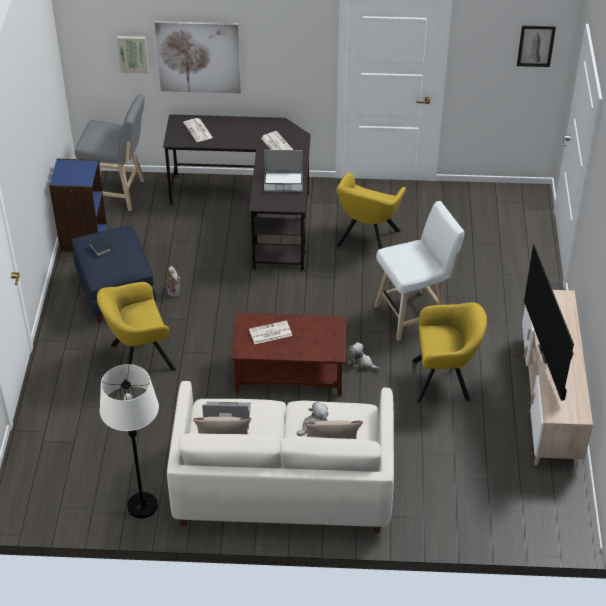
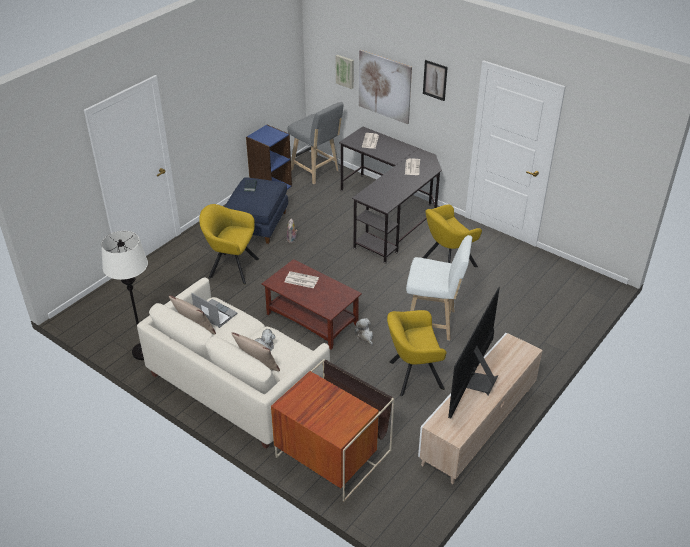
camera: 35 degrees right, 5 degrees down
(284, 182) = (392, 190): laptop -> none
(445, 380) = (412, 375): yellow armchair -> yellow armchair turned 135 degrees clockwise
(447, 500) = (333, 454): none -> side table
(536, 46) = (626, 153): picture -> picture (435, 80)

